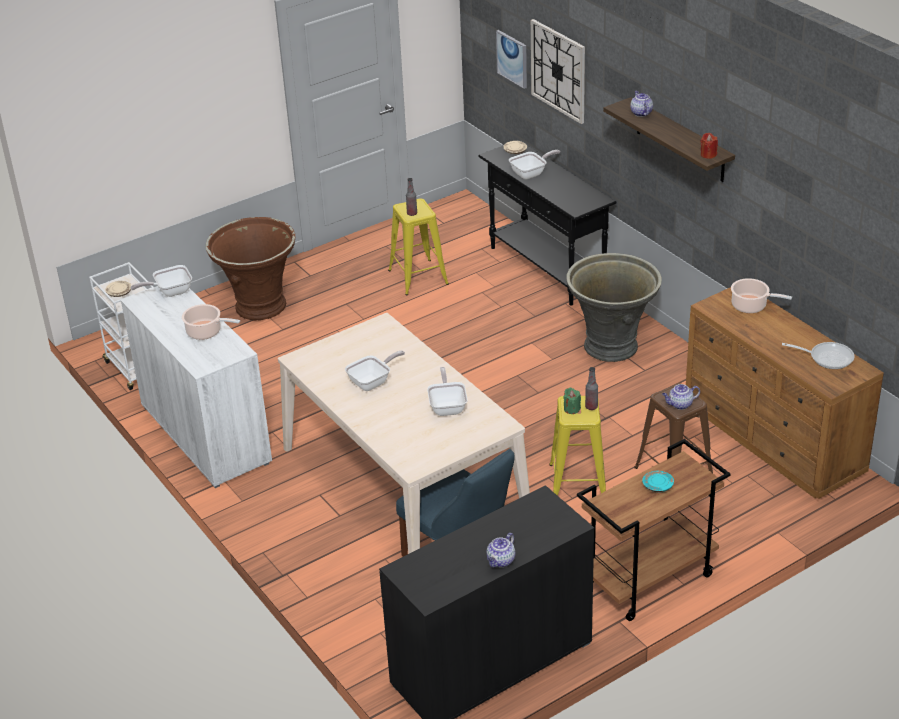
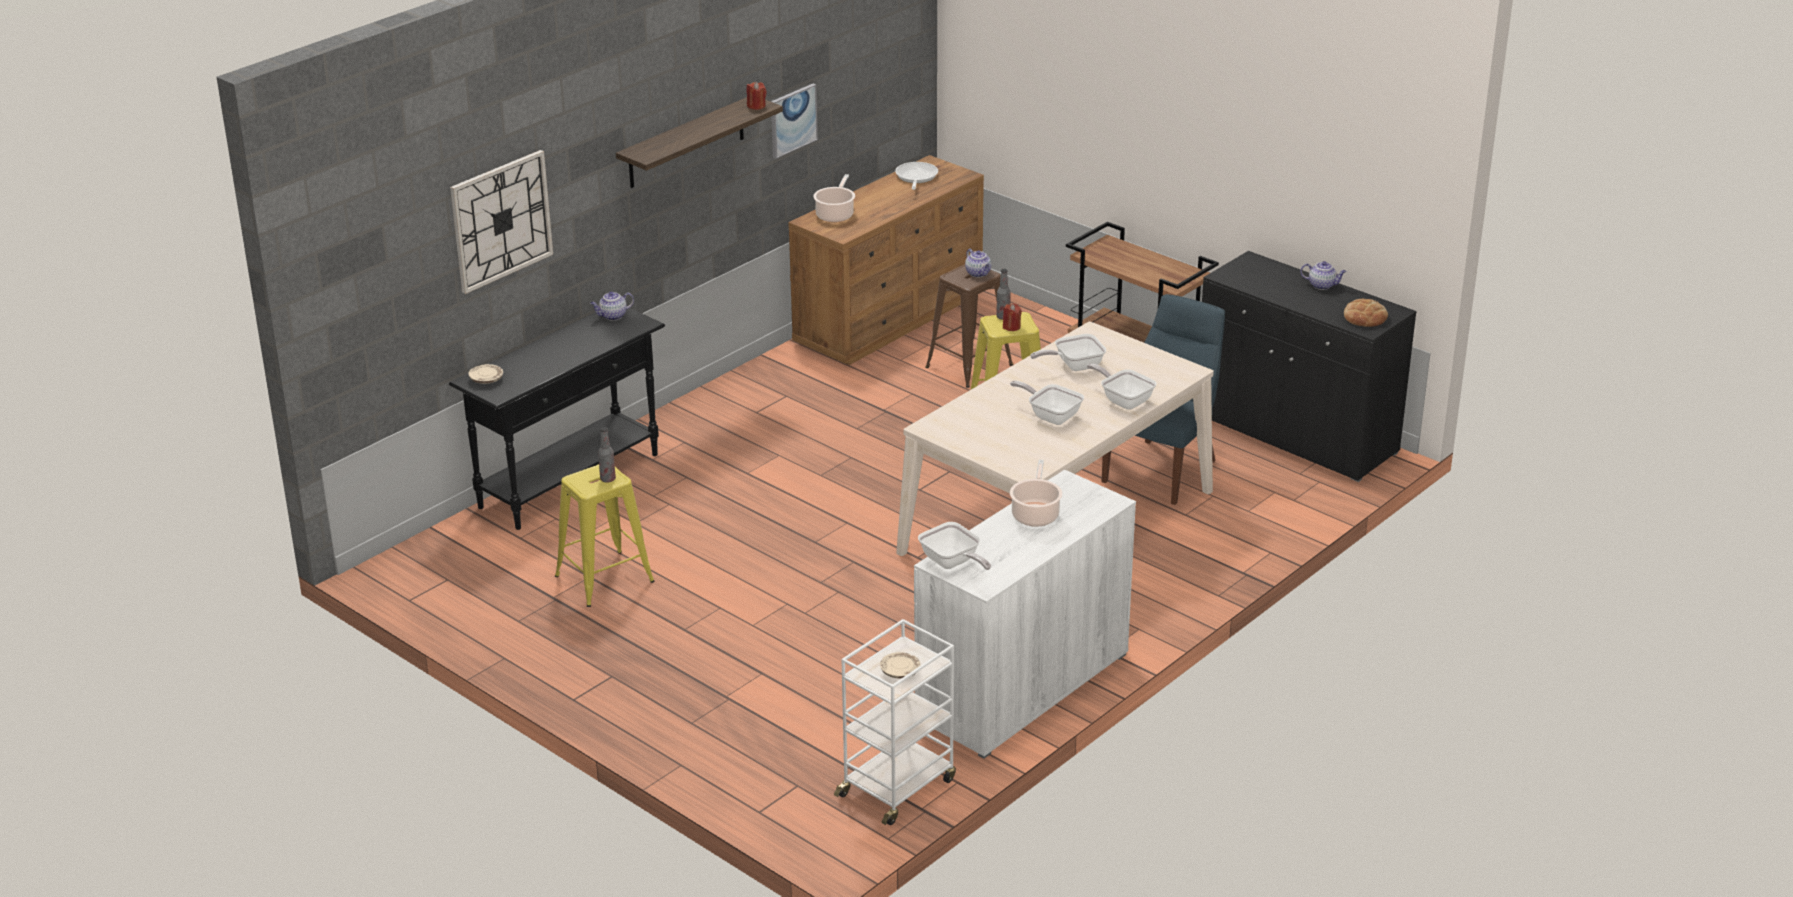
camera: 105 degrees left, 5 degrees down
(259, 306) = (705, 707): brown planter -> none
(424, 574) = (1365, 318): none -> bread
(512, 58) = (417, 278): picture -> picture (793, 120)
(531, 173) = (551, 361): frying pan -> frying pan (1123, 400)
(571, 409) = (1011, 327): green candle -> red candle
(612, 346) = (742, 419): grey planter -> none
(641, 113) = (659, 144): teapot -> teapot (612, 316)
(657, 486) = (1131, 262): turquoise plate -> none

